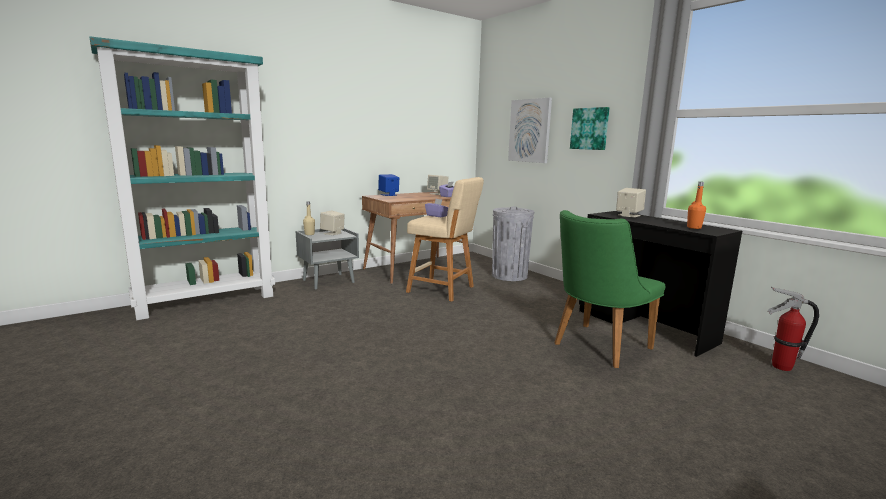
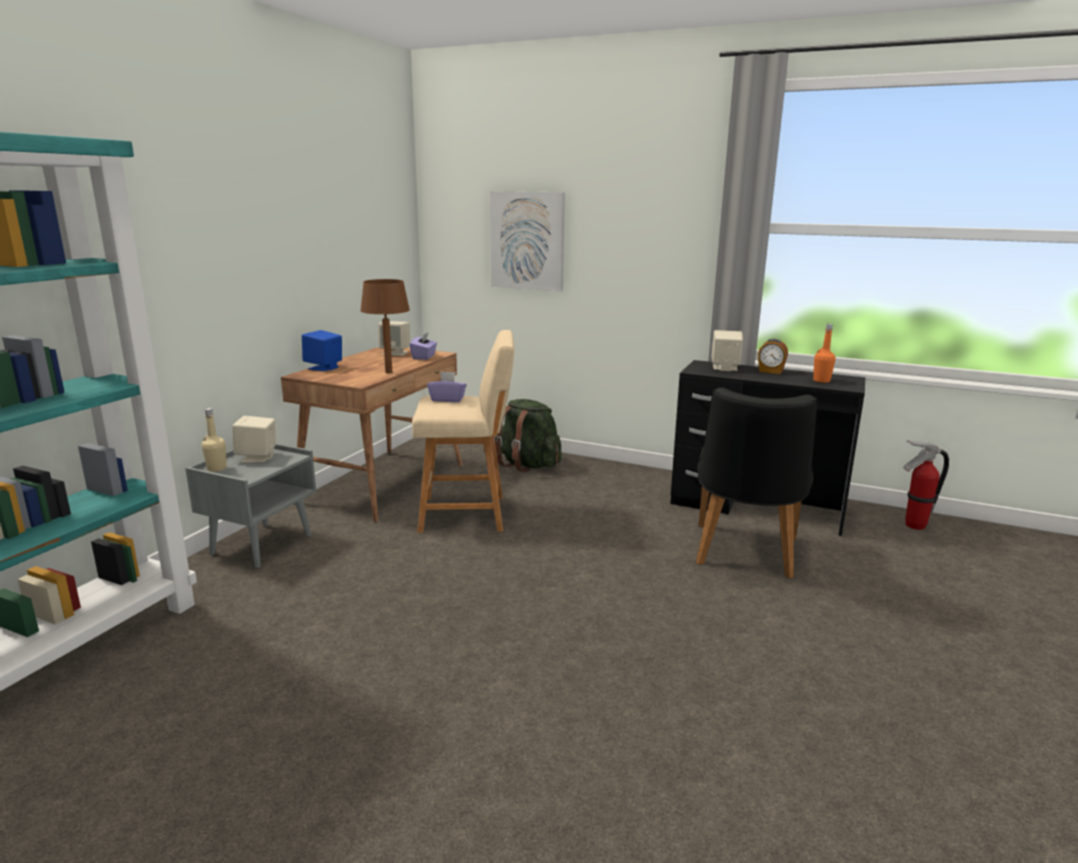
camera: 30 degrees left, 5 degrees up
(416, 199) = (389, 372): none -> brown table lamp
(509, 275) = (527, 465): grey trash can -> green backpack
(590, 128) = (634, 242): picture -> none
(596, 347) = (744, 555): green chair -> black chair
(662, 220) = (770, 371): none -> alarm clock

